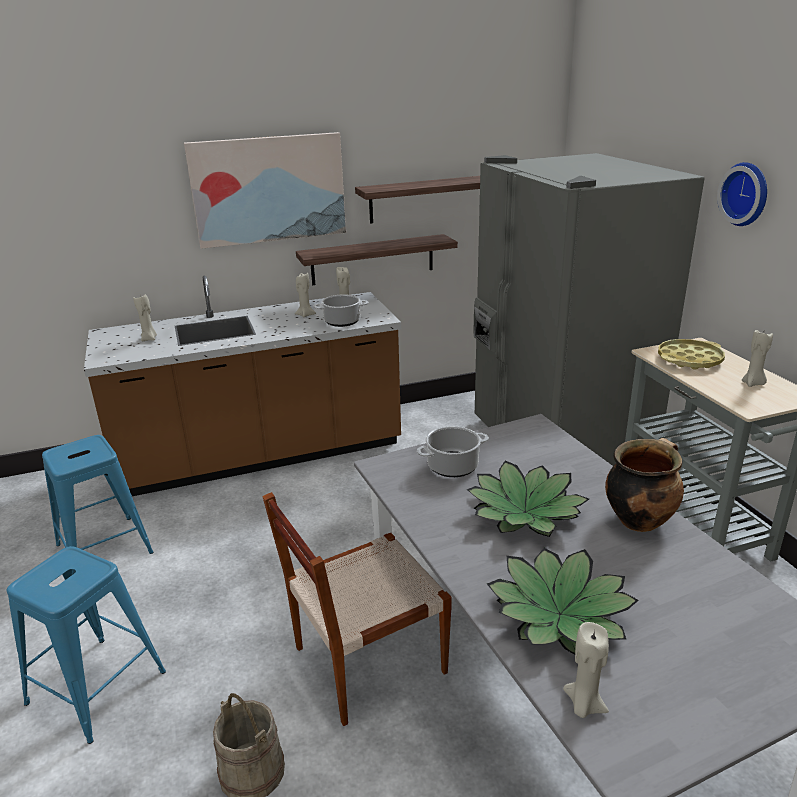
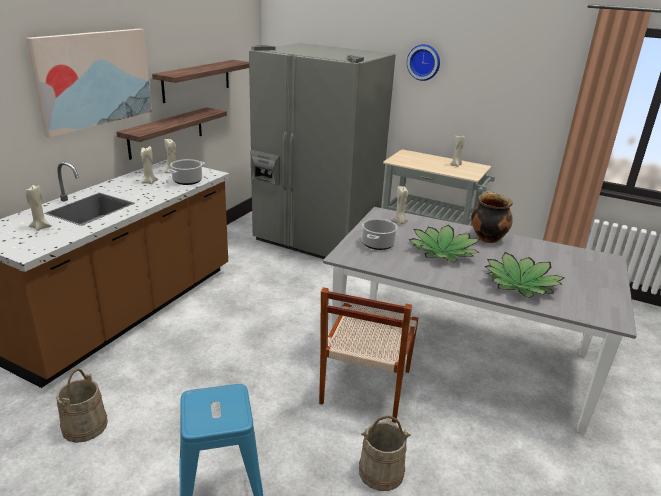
camera: 45 degrees left, 0 degrees up
(104, 549) = (84, 426): blue stool -> beige bucket
(584, 705) = (576, 309): beige candle -> beige candle (399, 222)
(689, 359) = (415, 160): yellow tray -> none

